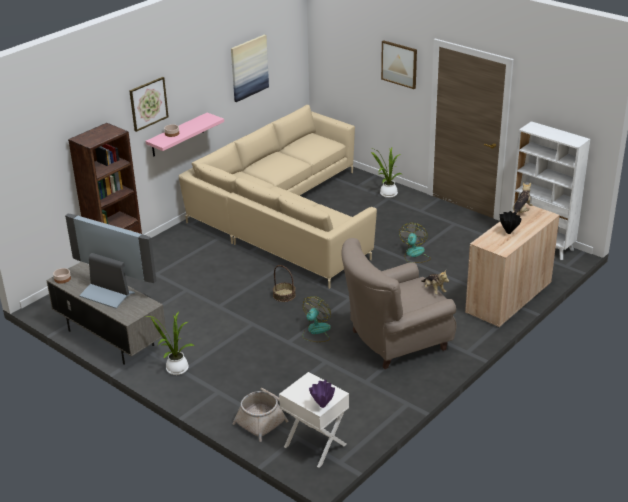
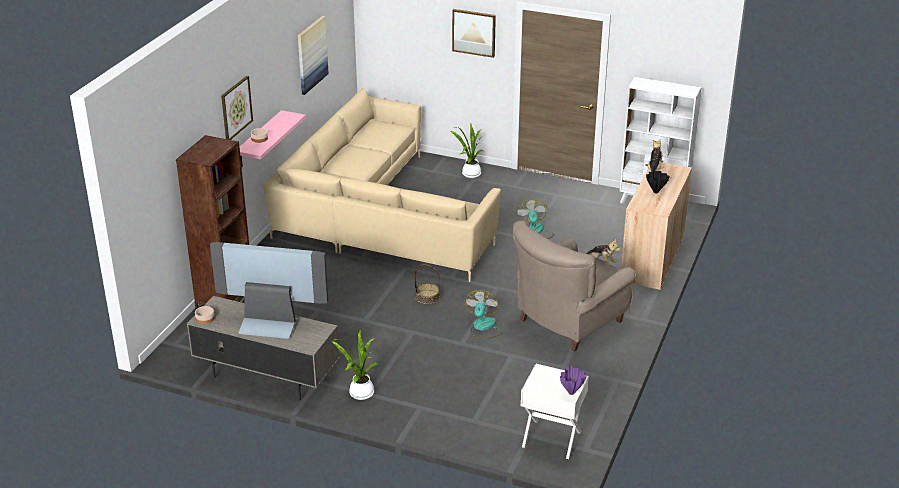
camera: 20 degrees left, 0 degrees up
(265, 419) = (486, 424): basket -> none

